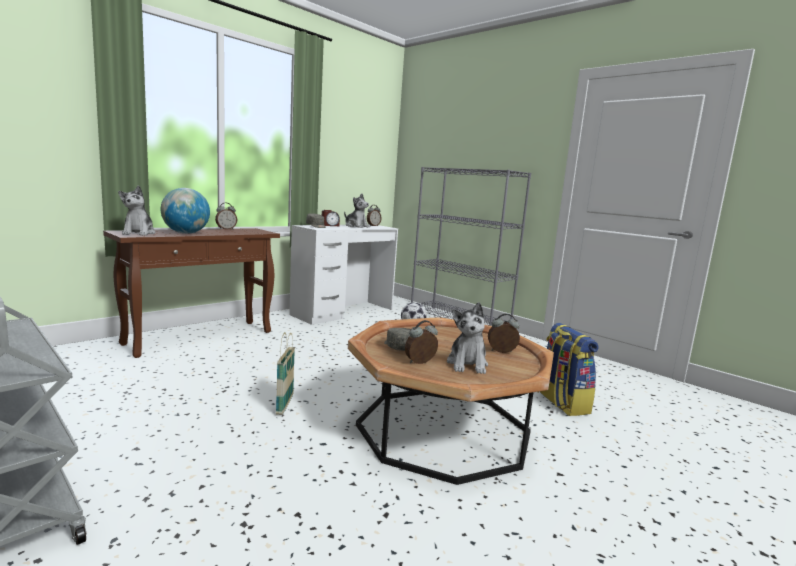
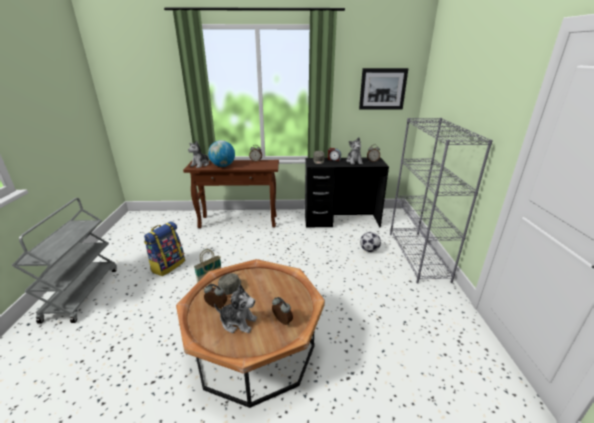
camera: 45 degrees right, 15 degrees up
(343, 312) = (341, 220): white desk -> black desk
(363, 143) = (382, 89): none -> picture
(467, 364) = (238, 322): plush toy -> plush toy turned 120 degrees counterclockwise
(561, 403) = (369, 376): backpack -> backpack (168, 266)

